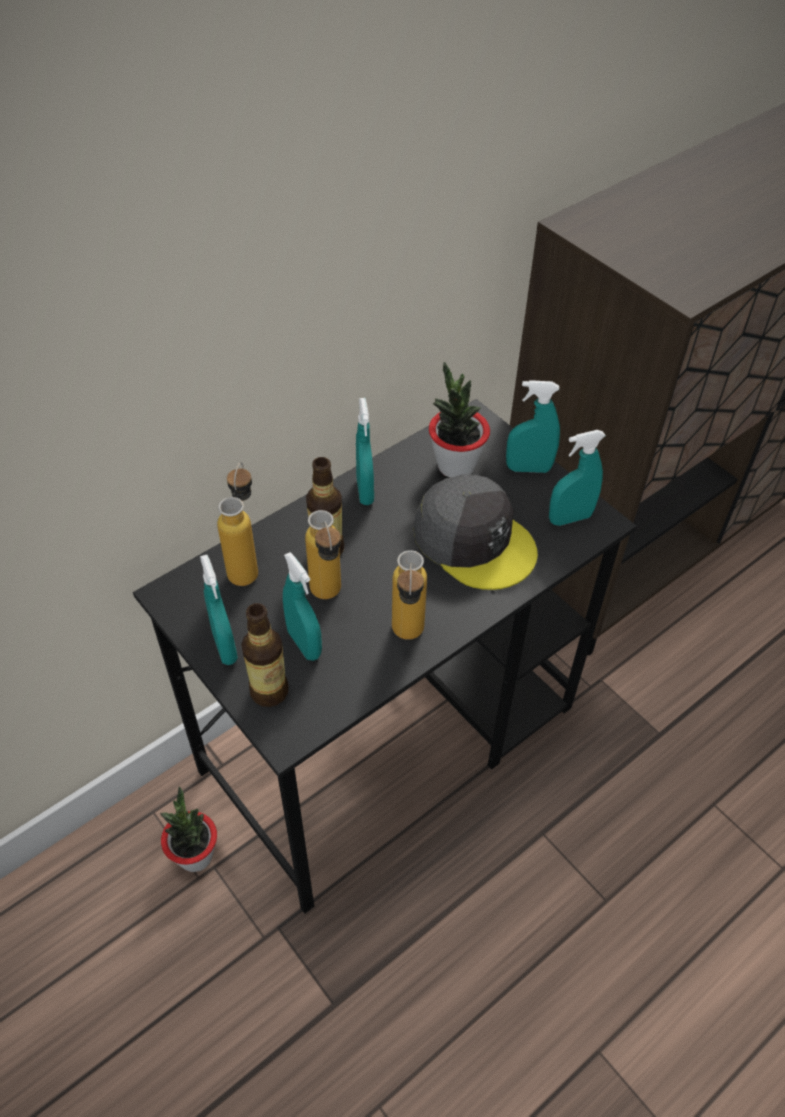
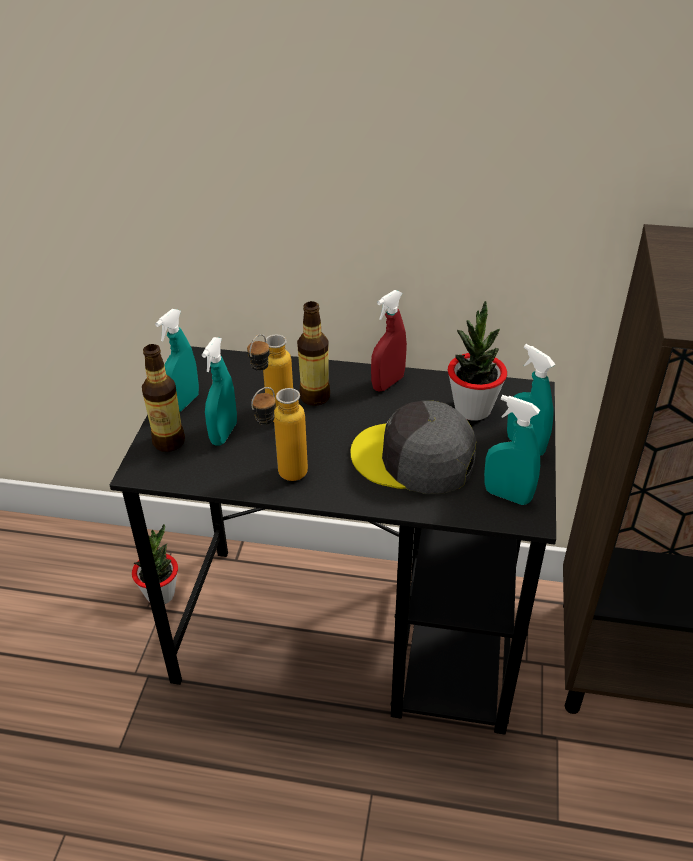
camera: 50 degrees right, 10 degrees down
(246, 565) = (258, 373): bottle -> none
(365, 491) = (388, 383): turquoise spray bottle -> red spray bottle
(474, 540) = (414, 458): grey cap -> grey cap turned 105 degrees clockwise

